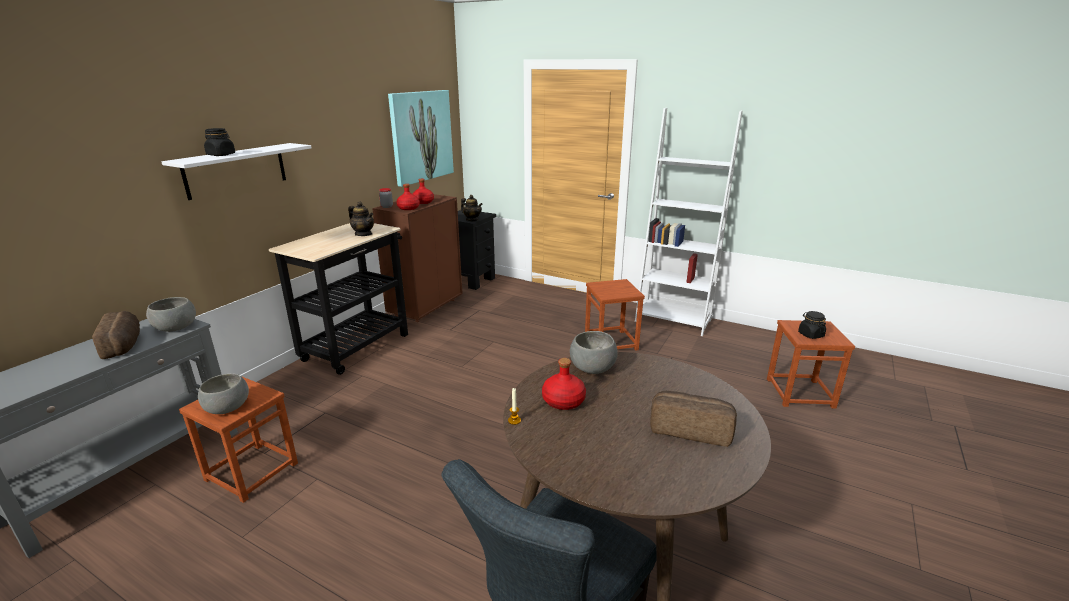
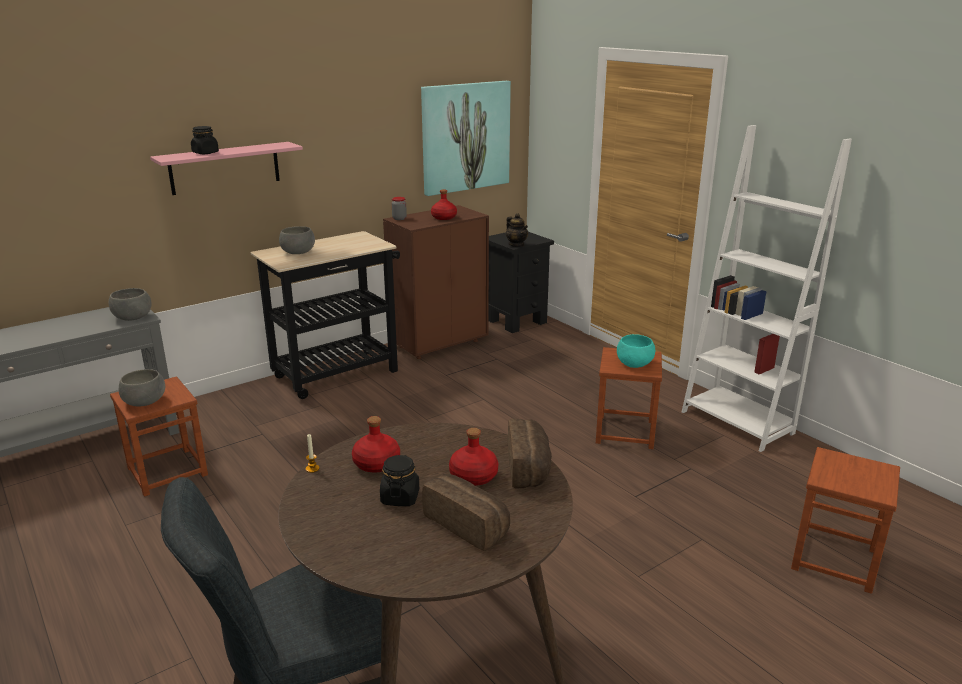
camera: 25 degrees right, 0 degrees up
(124, 345) = (85, 325): bread -> bread (529, 468)
(236, 170) = (225, 168): white shelf -> pink shelf
(363, 234) = (352, 248): teapot -> none
(408, 208) = (419, 223): red bottle -> red bottle (473, 476)
(593, 368) = (443, 439): grey bowl -> grey bowl (297, 252)
(618, 289) = (634, 363): none -> turquoise bowl
(810, 335) = (842, 476): black jar -> black jar (400, 497)

